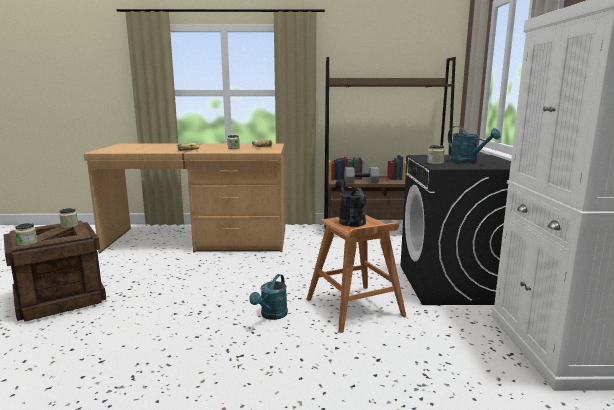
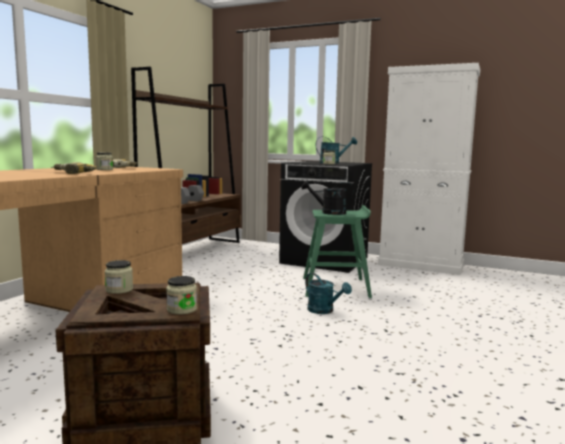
camera: 65 degrees left, 5 degrees down
(354, 308) = (336, 287): brown stool -> green stool

